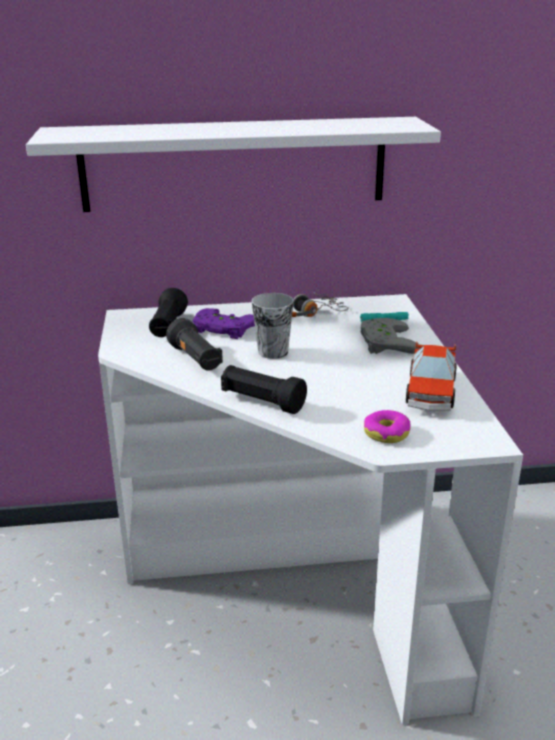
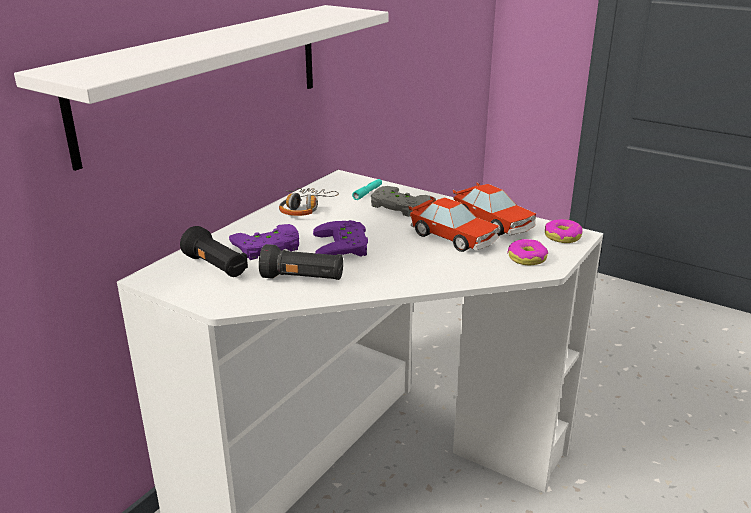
camera: 50 degrees left, 0 degrees up
(262, 402) = (419, 281): black flashlight -> none
(273, 352) = (345, 246): cup -> purple game controller
(365, 386) = (453, 238): none -> toy car
(468, 435) = (562, 237): none -> donut

